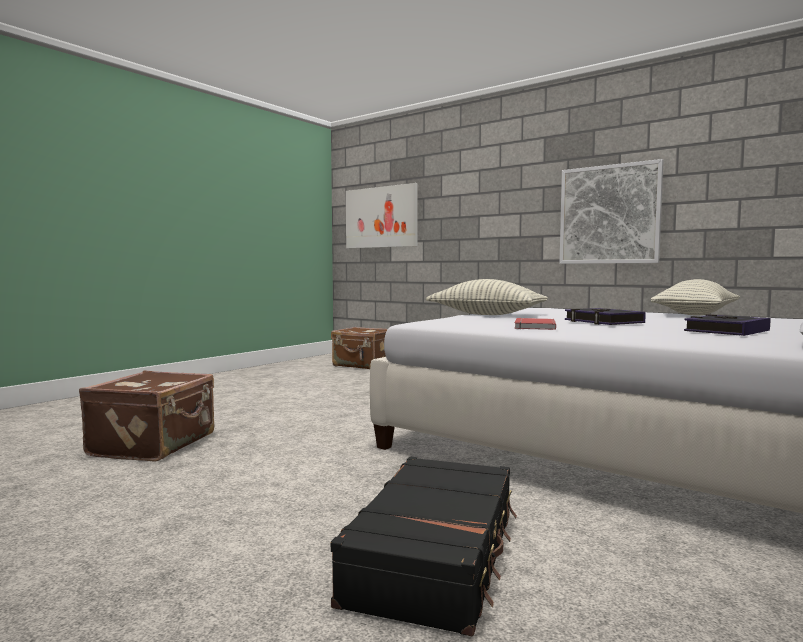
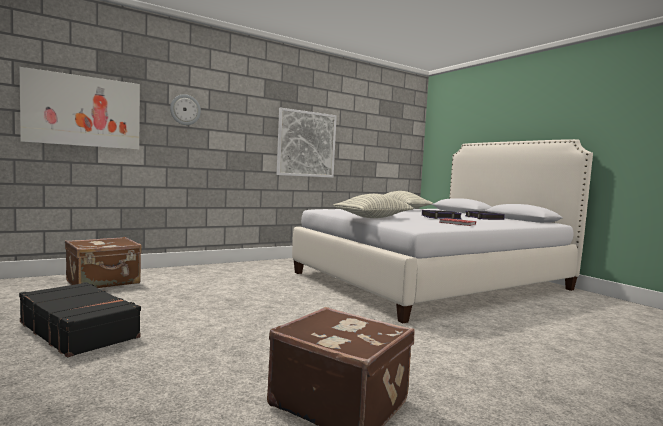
camera: 70 degrees left, 0 degrees up
(436, 556) = (573, 340): black suitcase -> black suitcase (79, 330)
(455, 198) = (185, 109): none -> wall clock

